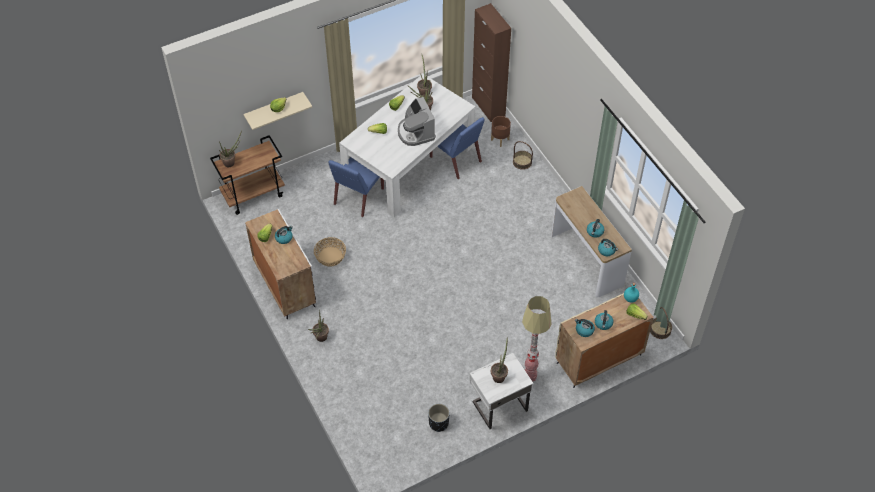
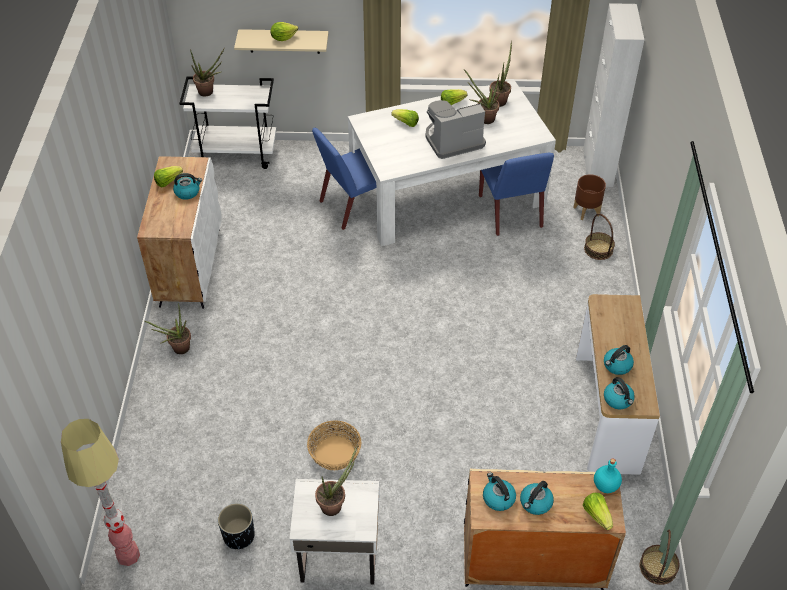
camera: 30 degrees right, 5 degrees down
(254, 194) = (237, 154): brown cart -> white cart
(330, 256) = (268, 258): basket -> basket (334, 453)
(415, 132) = (453, 141): coffee machine -> coffee machine turned 60 degrees clockwise
(488, 107) = (597, 168): brown cabinet -> white cabinet
(530, 376) = (413, 535): floor lamp -> floor lamp (128, 555)

